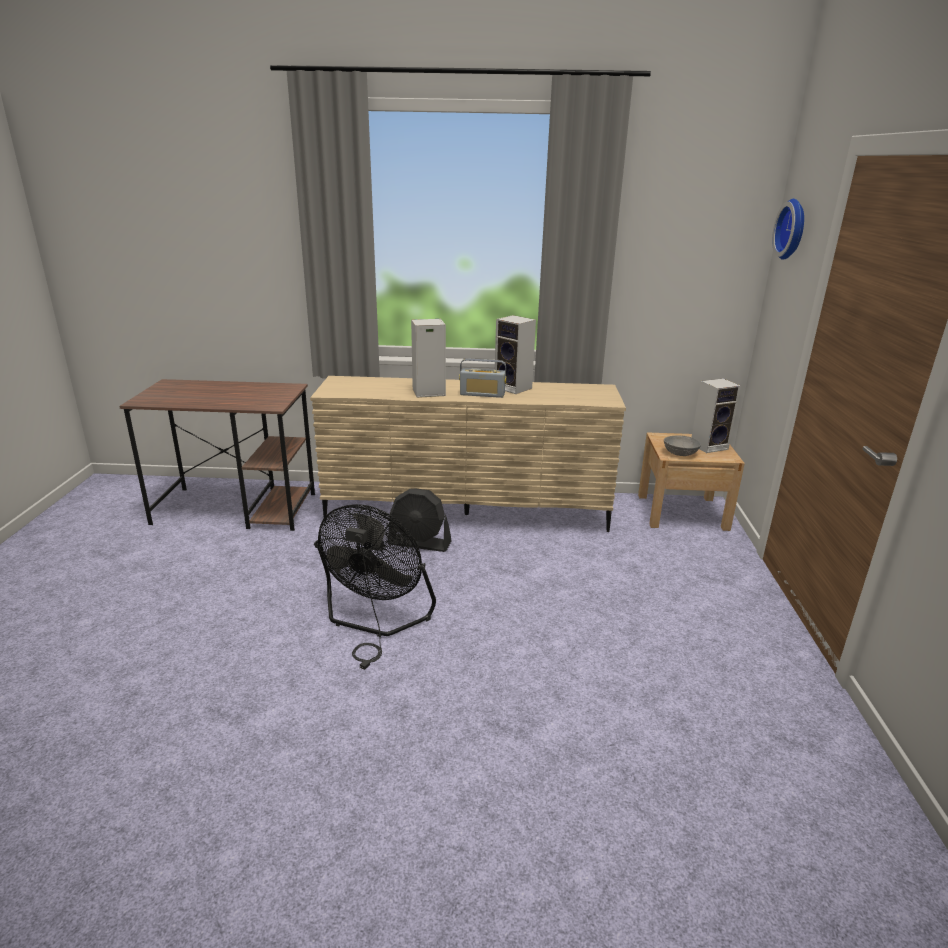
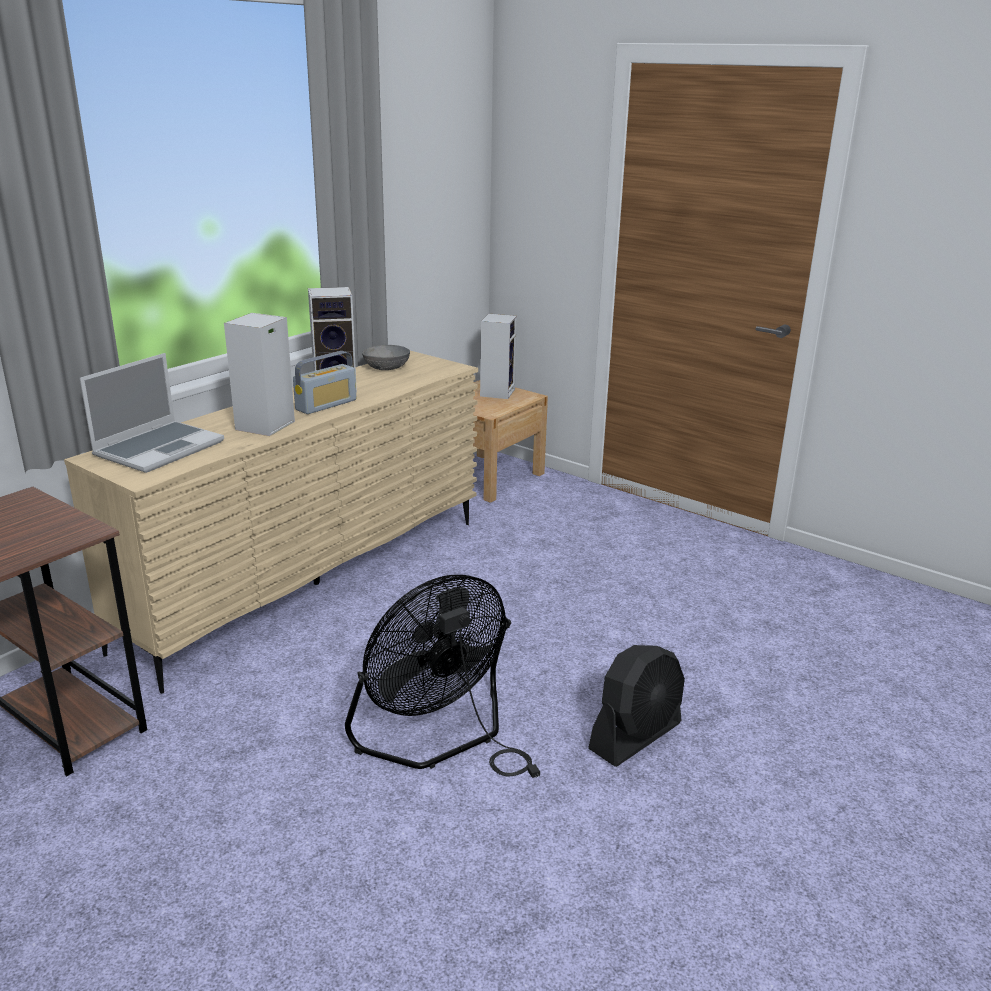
camera: 55 degrees left, 0 degrees up
(366, 384) = (159, 448): none -> laptop
(419, 543) = (331, 640): black fan -> black fan (636, 736)
(680, 453) = (492, 407): grey bowl -> grey bowl (387, 367)
(793, 229) = (534, 139): wall clock -> none

